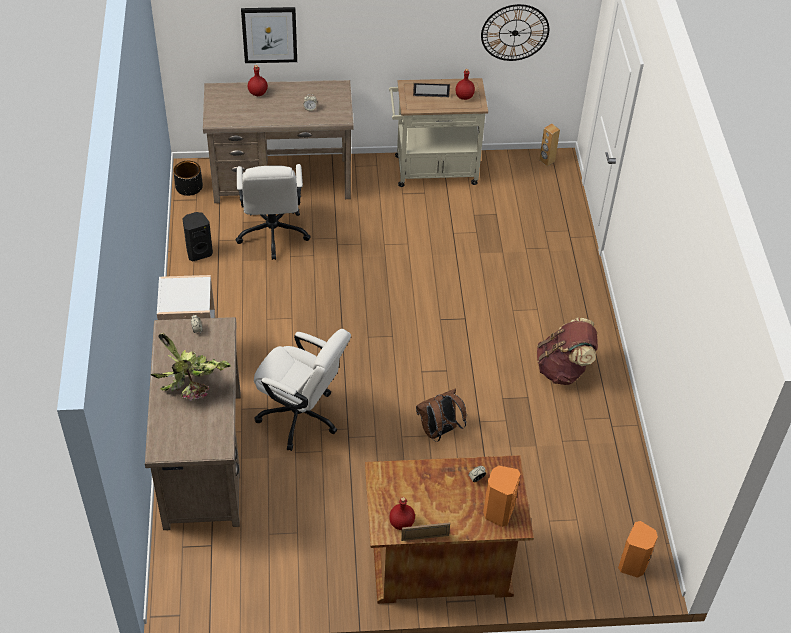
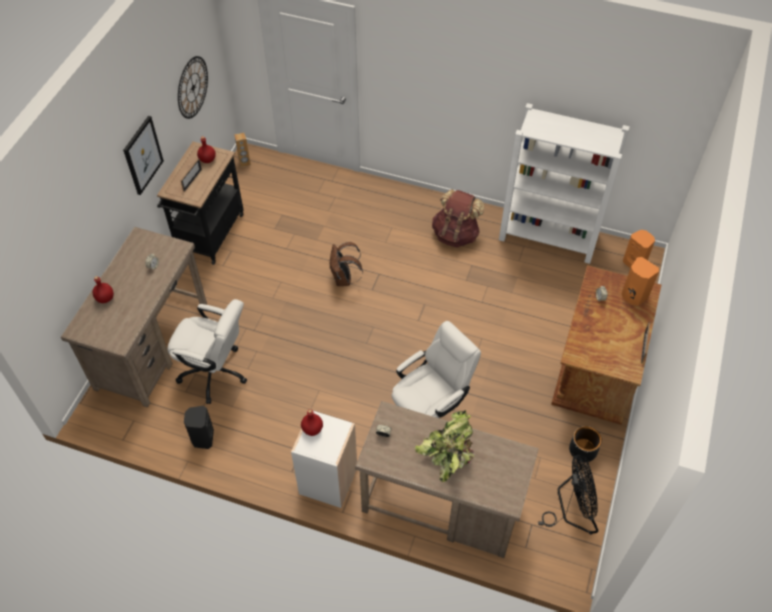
camera: 65 degrees left, 5 degrees up
(189, 187) = (113, 422): black planter -> black planter (583, 450)
(247, 577) = (571, 506): none -> black fan
(269, 34) = (78, 246): picture -> picture (142, 155)
(401, 523) = (626, 358): red bottle -> red bottle (312, 429)
(433, 170) = (209, 236): beige cart -> black cart
(439, 431) = (480, 330): brown backpack -> brown backpack (344, 279)
(619, 461) = (548, 236): none -> white bookcase

